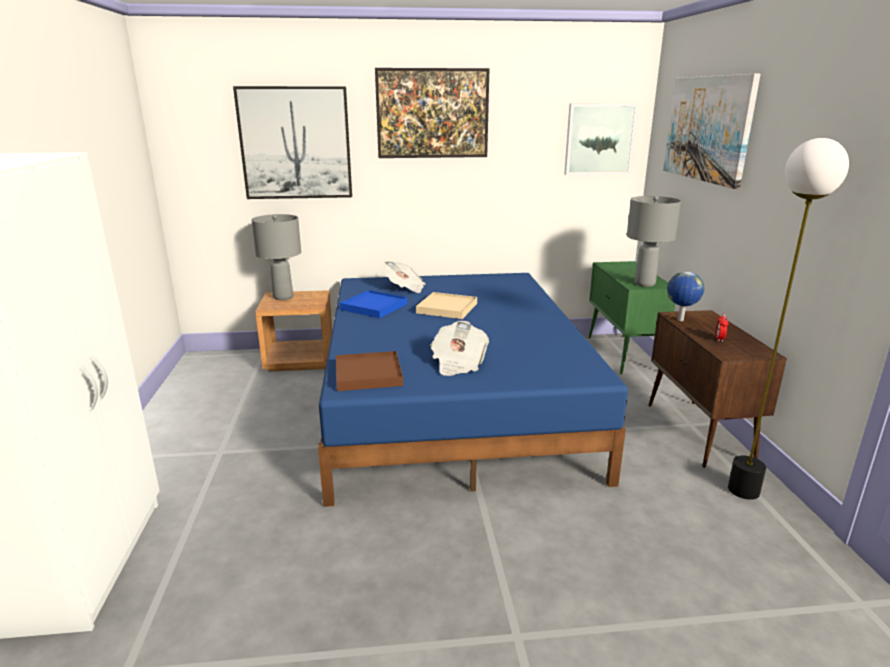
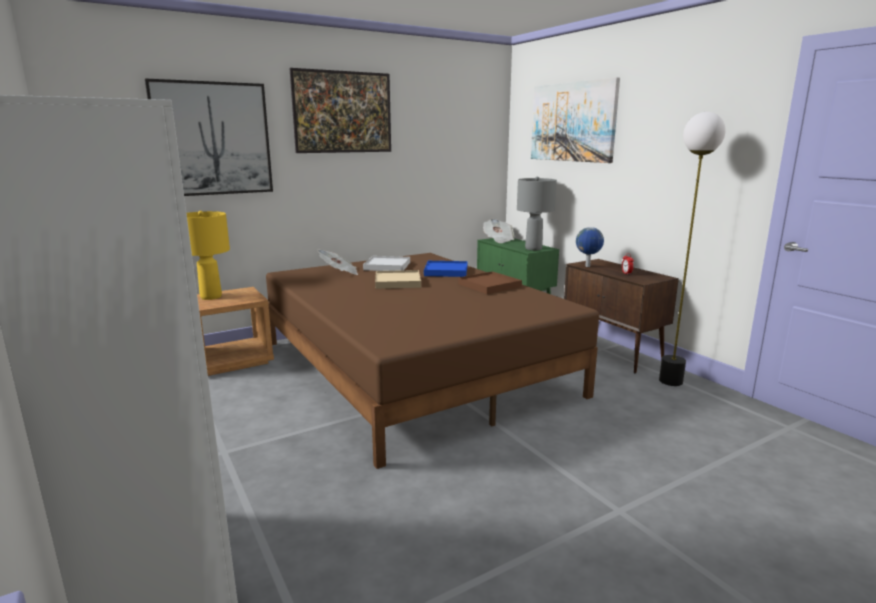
camera: 25 degrees left, 5 degrees down
(283, 297) = (210, 297): grey table lamp -> yellow table lamp
(368, 374) = (394, 334): brown tray -> brown tray (489, 285)
(374, 307) = (330, 289): blue tray -> blue tray (446, 271)
(452, 402) = (413, 367): blue bed -> brown bed
(458, 363) = (460, 316): newspaper -> newspaper (498, 240)
(461, 285) = (387, 266): none -> white tray
(599, 139) = (474, 136): picture -> none

